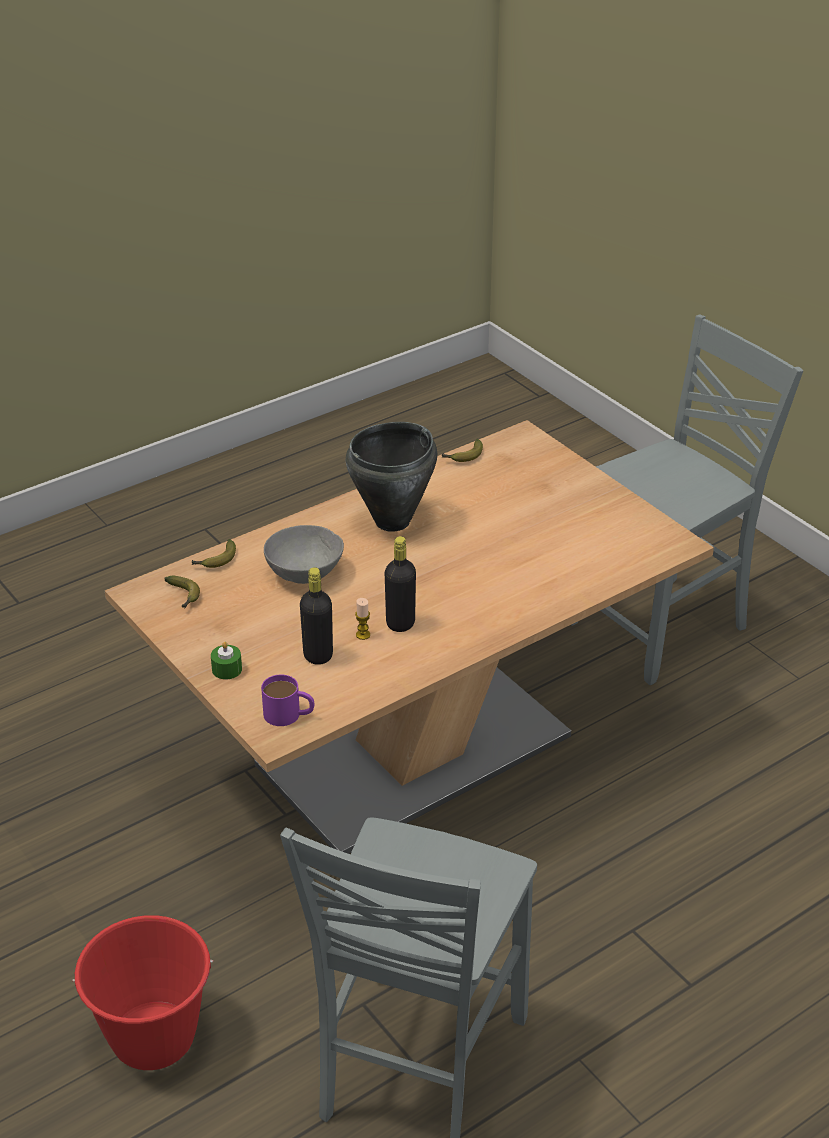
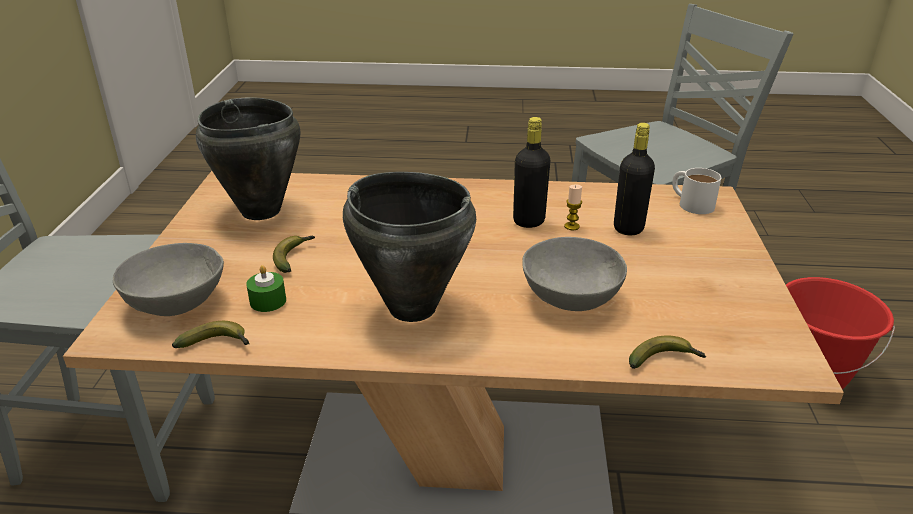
camera: 140 degrees left, 5 degrees down
(183, 596) = (734, 335): banana -> banana (294, 257)
(227, 669) = (726, 250): green candle -> green candle (268, 301)
(289, 715) = (690, 203): purple mug -> white mug
(525, 461) = (176, 303): none -> grey bowl
(600, 533) = (260, 211): none -> black cooking pot

